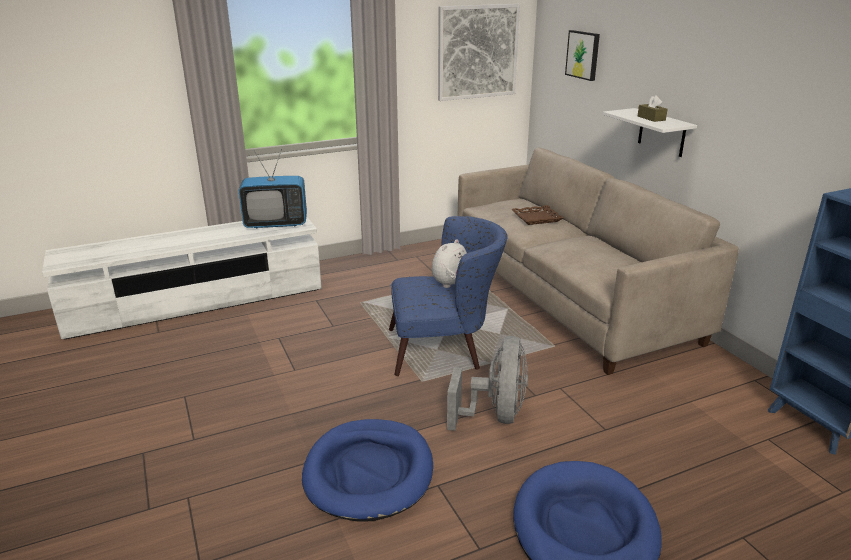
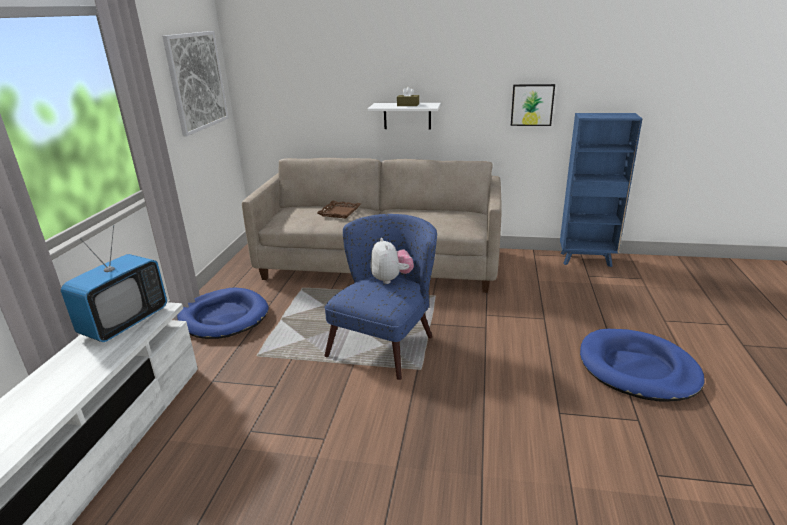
camera: 55 degrees left, 0 degrees up
(369, 472) = (521, 444): blue dog bed -> blue dog bed (224, 317)
(495, 415) = (495, 353): grey fan -> none
(583, 55) = (300, 69): picture -> picture (532, 105)

